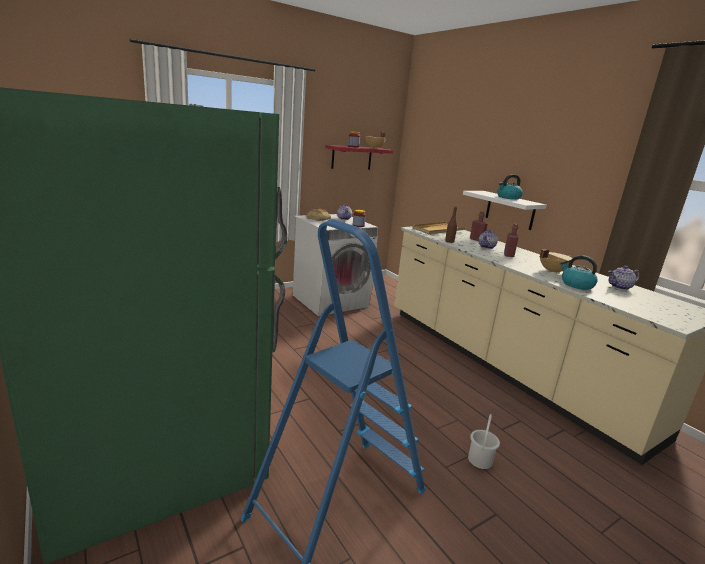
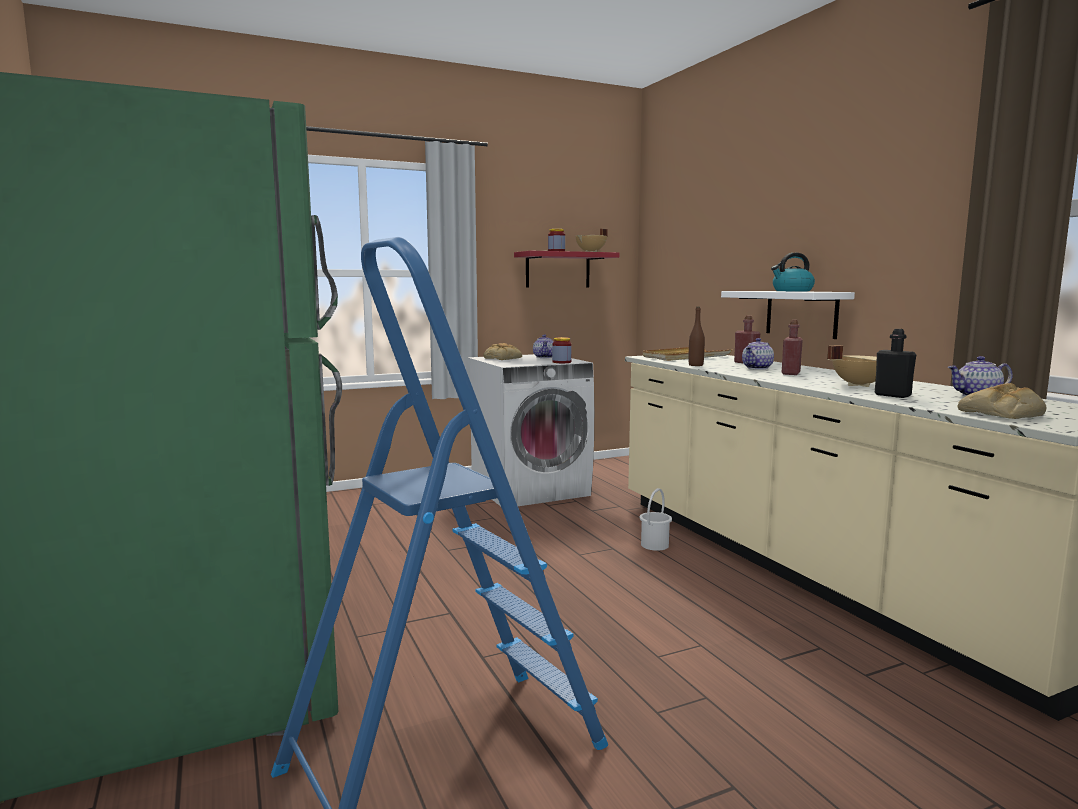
camera: 10 degrees right, 10 degrees down
(480, 460) = (726, 704): white bucket -> white bucket (655, 545)
(576, 285) = (892, 395): kettle -> black bottle
(640, 308) = (1001, 414): none -> bread

